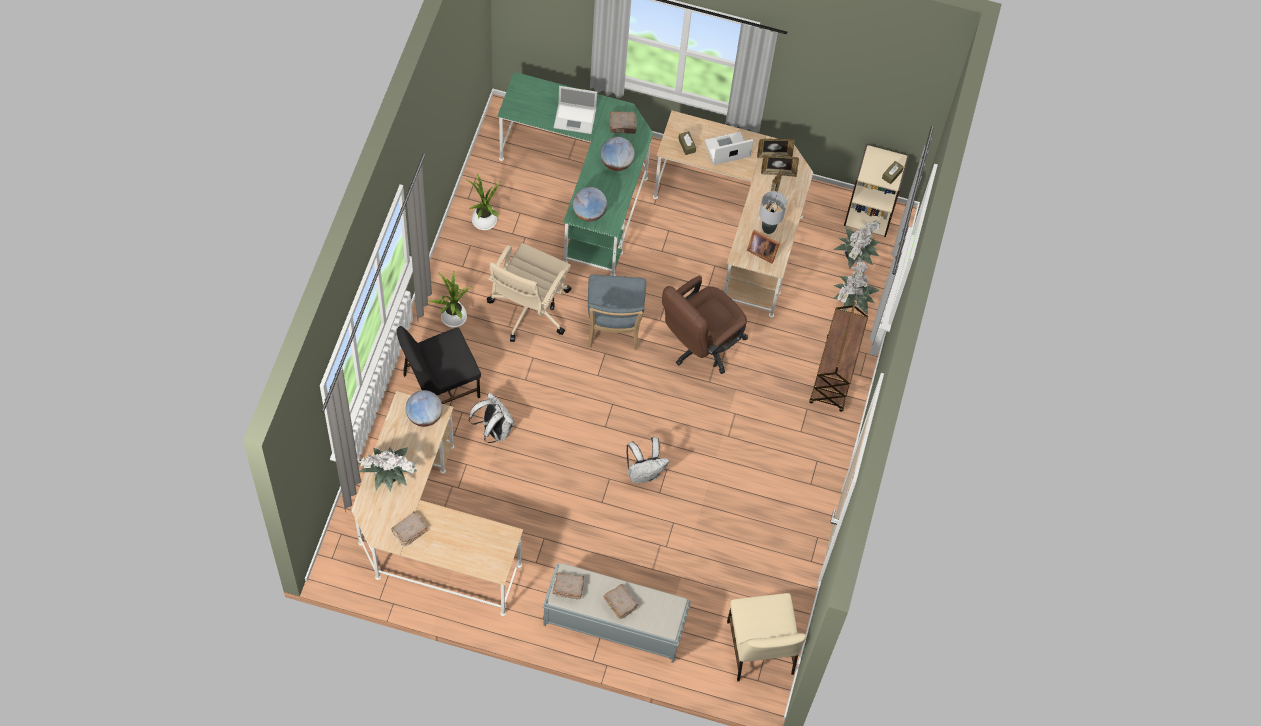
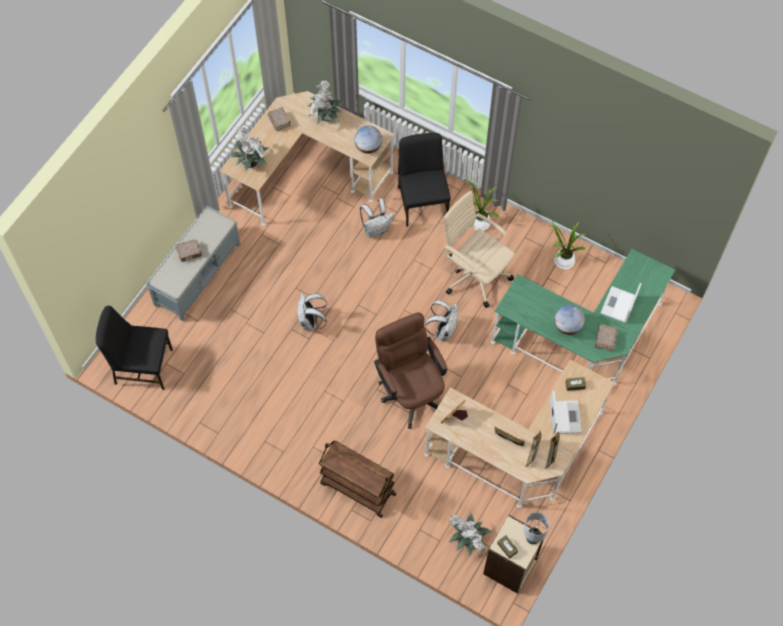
camera: 110 degrees right, 0 degrees up
(567, 588) = (213, 222): brown book -> none
(589, 213) = (522, 294): globe -> none
(613, 328) = (443, 331): blue chair -> white backpack
(759, 649) = (142, 366): beige chair -> black chair
(768, 229) = (476, 429): grey table lamp -> grey table lamp (532, 538)
(851, 303) = (422, 523): potted plant -> potted plant (250, 162)

